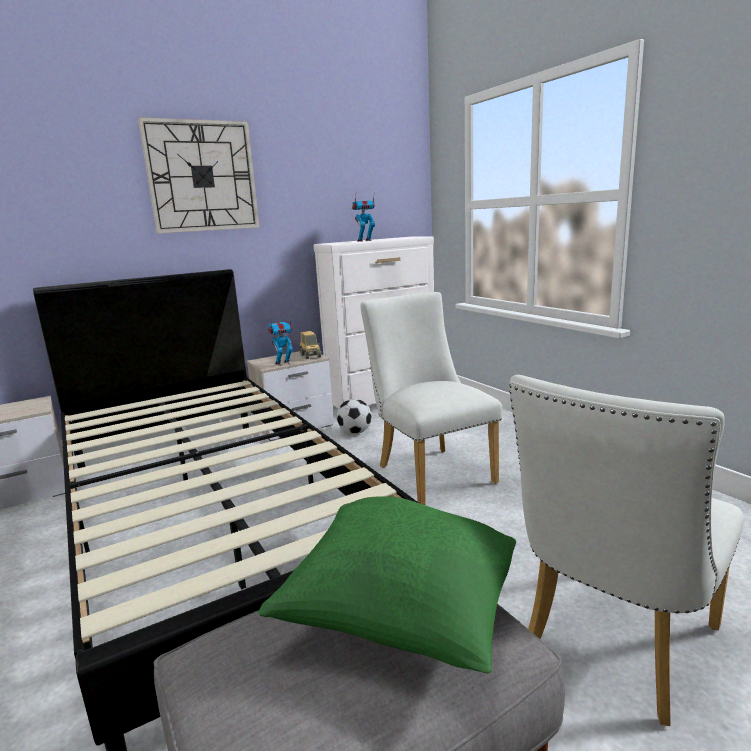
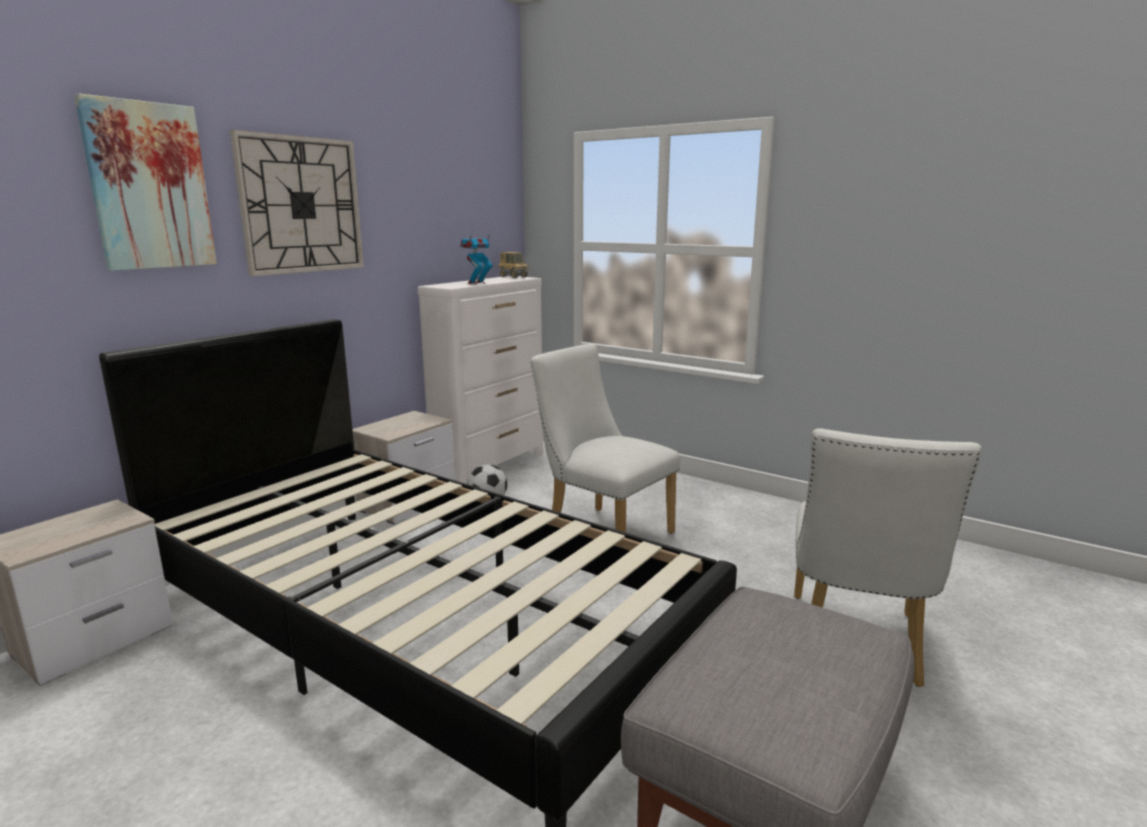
camera: 25 degrees left, 0 degrees up
(73, 164) = (149, 186): none -> picture
(283, 363) = (404, 430): toy robot -> none
(310, 356) = (427, 419): toy truck -> toy truck (513, 277)
(400, 616) = (795, 633): green pillow -> none

